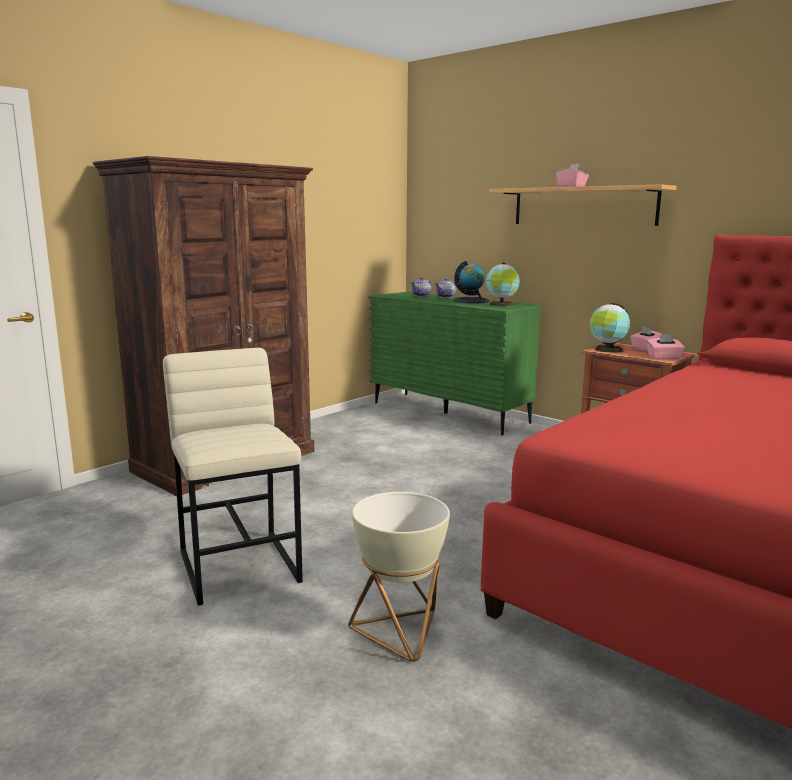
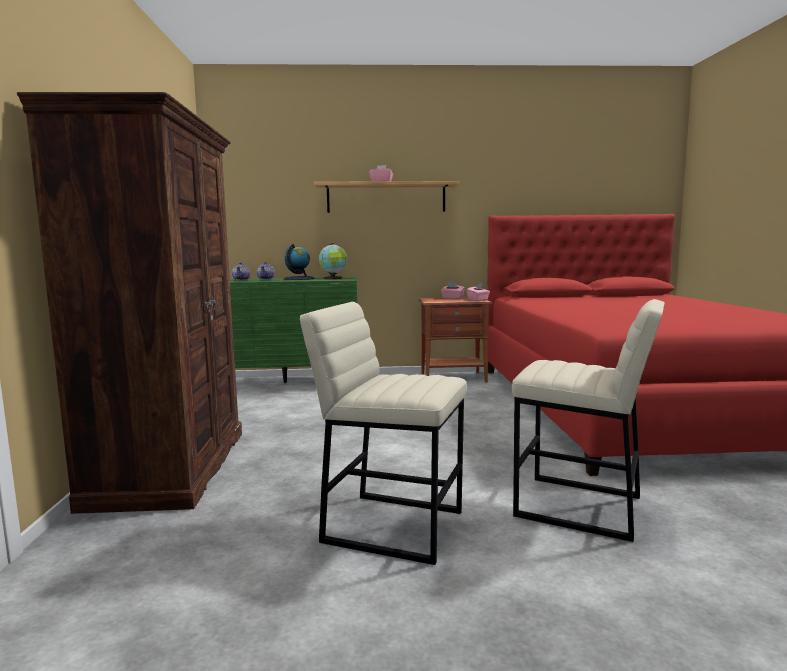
camera: 45 degrees left, 5 degrees down
(398, 634) = (582, 507): planter -> beige chair
(607, 350) = (436, 301): globe -> none

